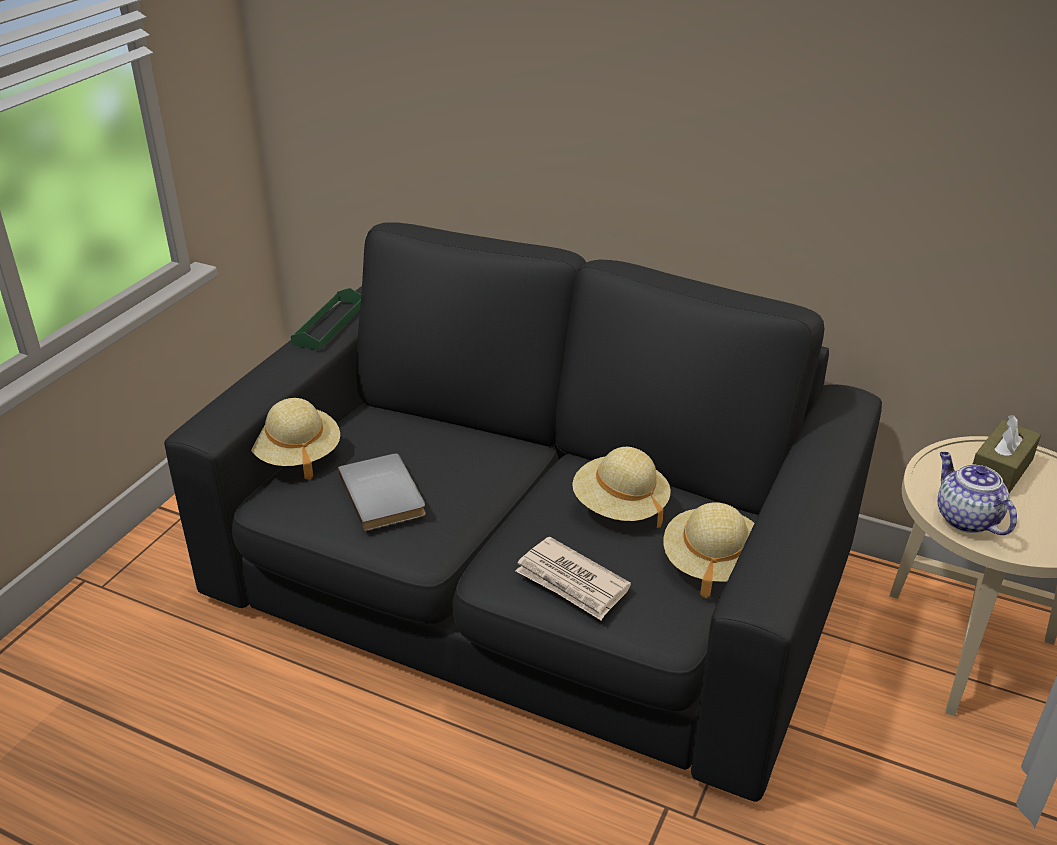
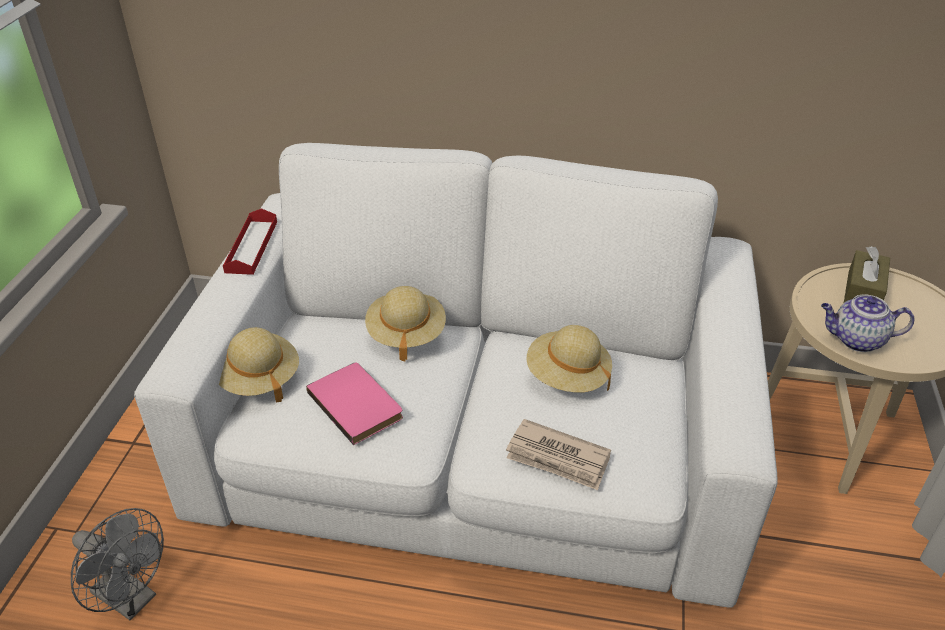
camera: 15 degrees left, 5 degrees up
(131, 659) = (132, 599): none -> grey fan
(329, 324) = (251, 246): green tray -> red tray
(385, 494) = (358, 404): grey book -> pink book
(529, 583) = (473, 447): black sofa -> white sofa
(711, 563) = (662, 414): beige hat -> beige hat (406, 334)
(965, 518) = (856, 340): teapot -> teapot turned 45 degrees counterclockwise

